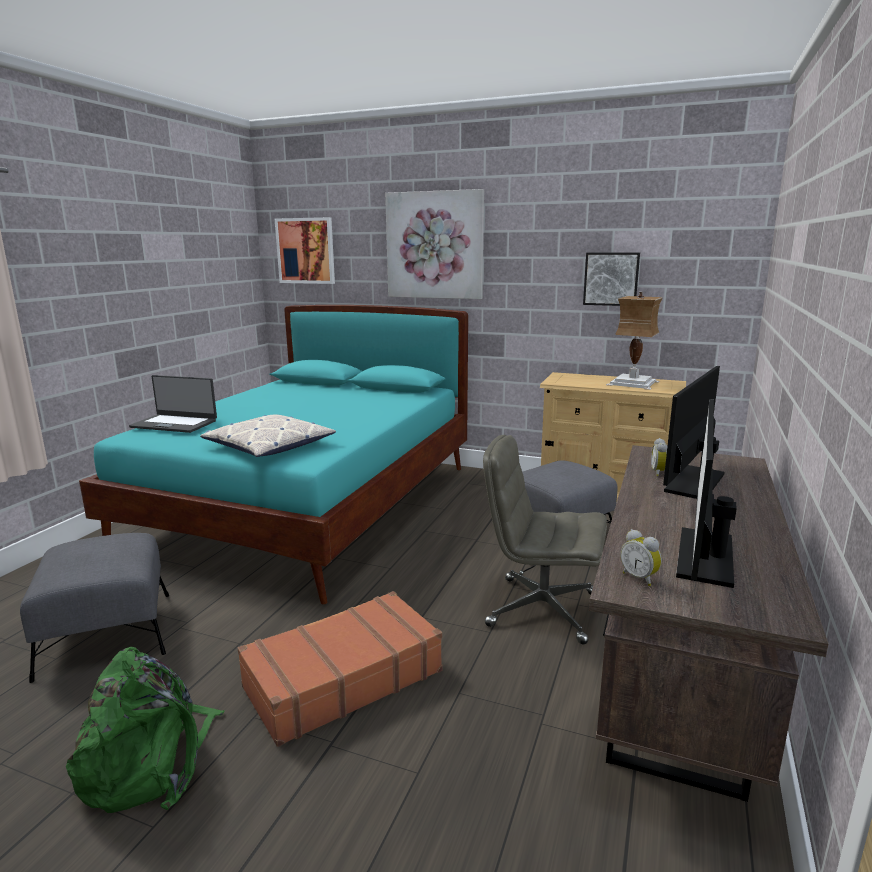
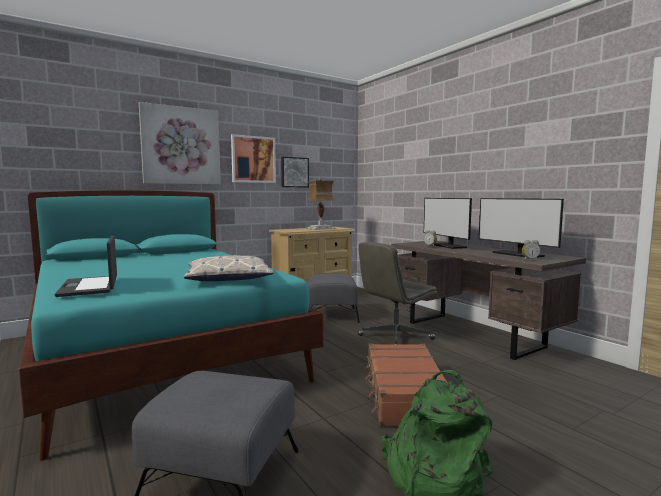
camera: 55 degrees left, 10 degrees down
(175, 424) = (90, 286): laptop -> laptop turned 105 degrees clockwise
(306, 251) = (47, 141): picture -> picture (253, 159)

